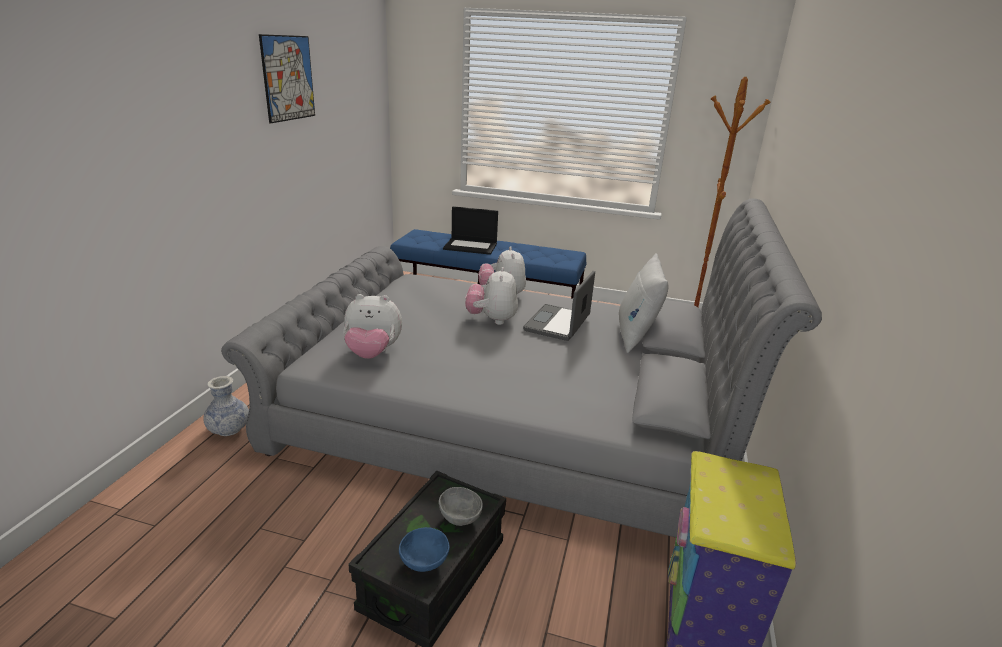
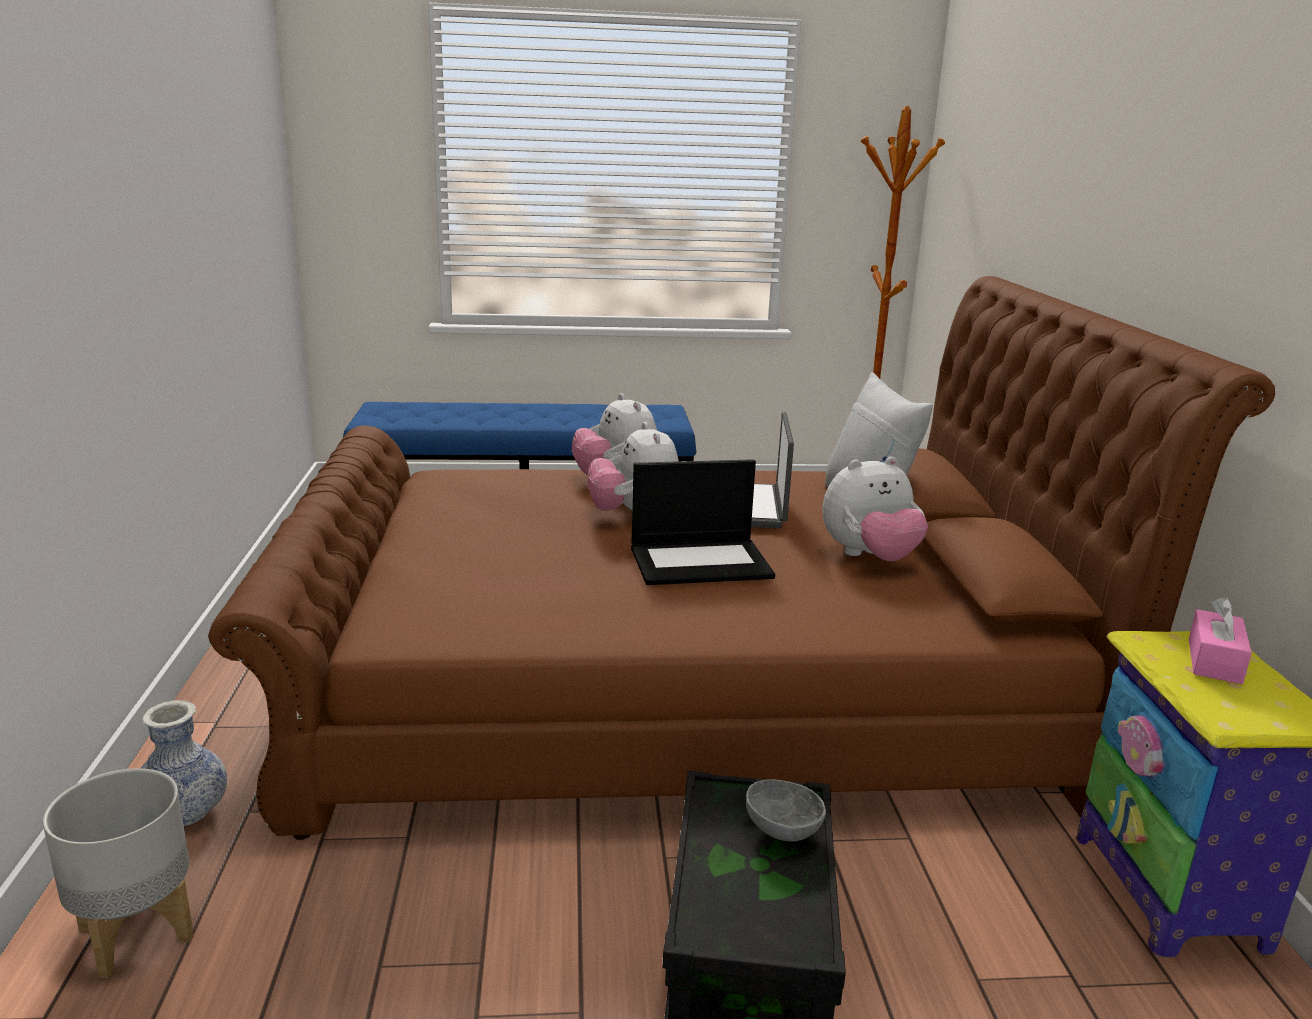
camera: 20 degrees left, 5 degrees down
(175, 481) = (135, 933): none -> grey planter
(288, 78) = (172, 115): picture -> none
(372, 353) = (483, 598): plush toy -> plush toy (869, 557)
(424, 561) = (783, 911): blue bowl -> none
(471, 246) = (493, 416): laptop -> laptop (701, 562)
(507, 416) = (687, 681): grey bed -> brown bed
(744, 487) = (1214, 661): none -> pink tissue box

